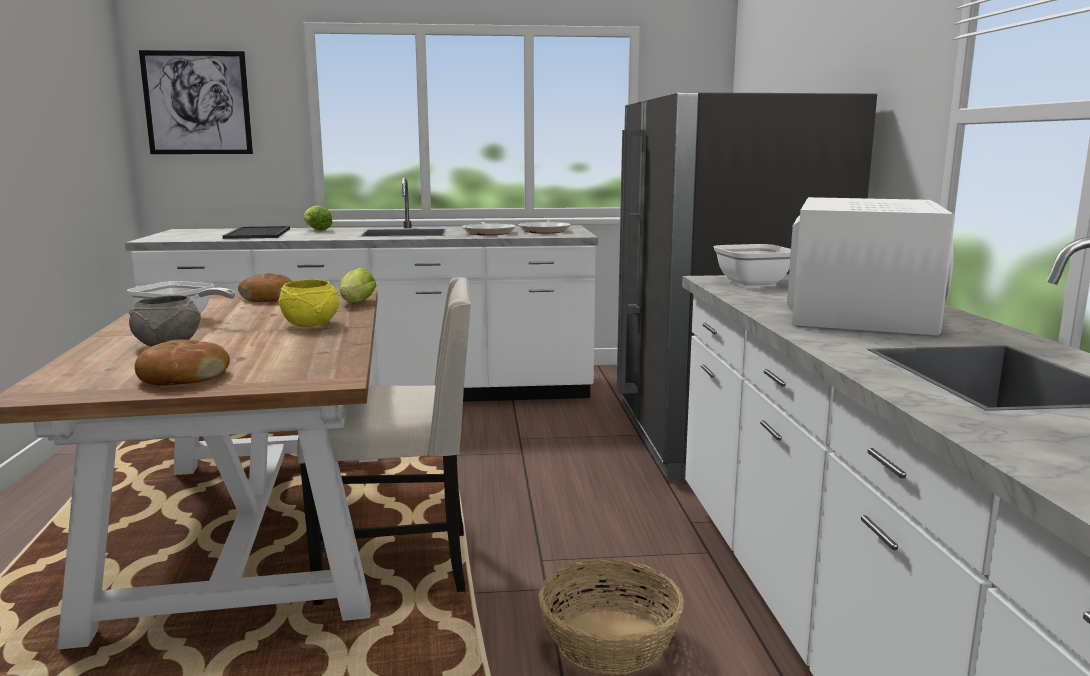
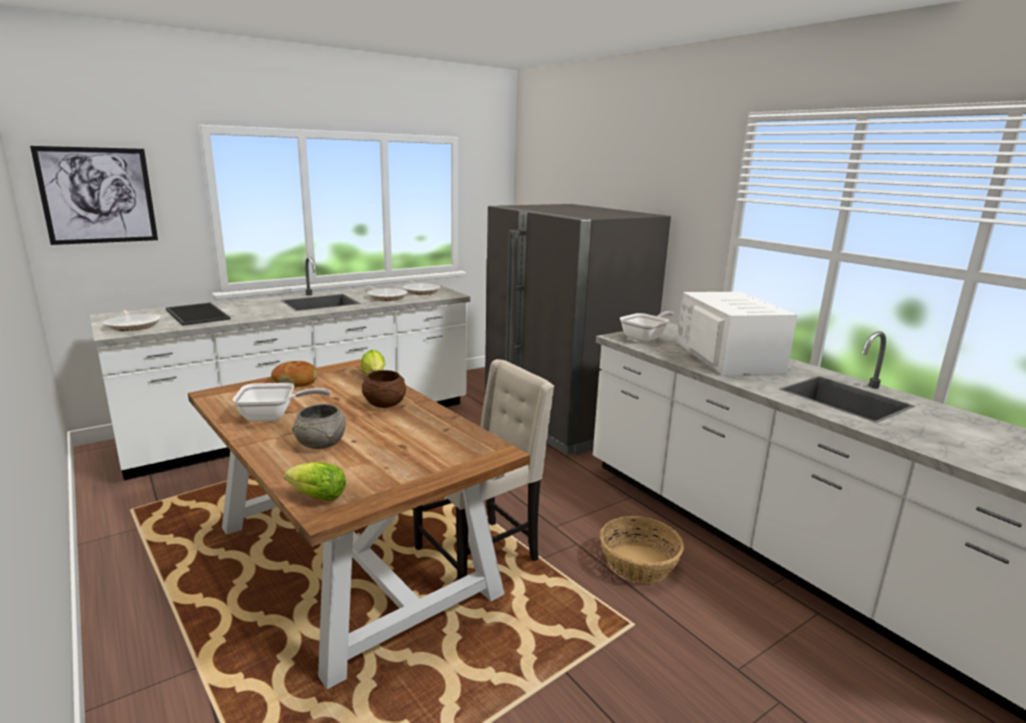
camera: 30 degrees left, 5 degrees up
(182, 377) = (399, 472): bread -> none
(184, 236) = (133, 325): none -> frying pan
(311, 324) = (384, 404): yellow bowl -> brown bowl
(316, 230) = (239, 304): lettuce -> lettuce (314, 497)

